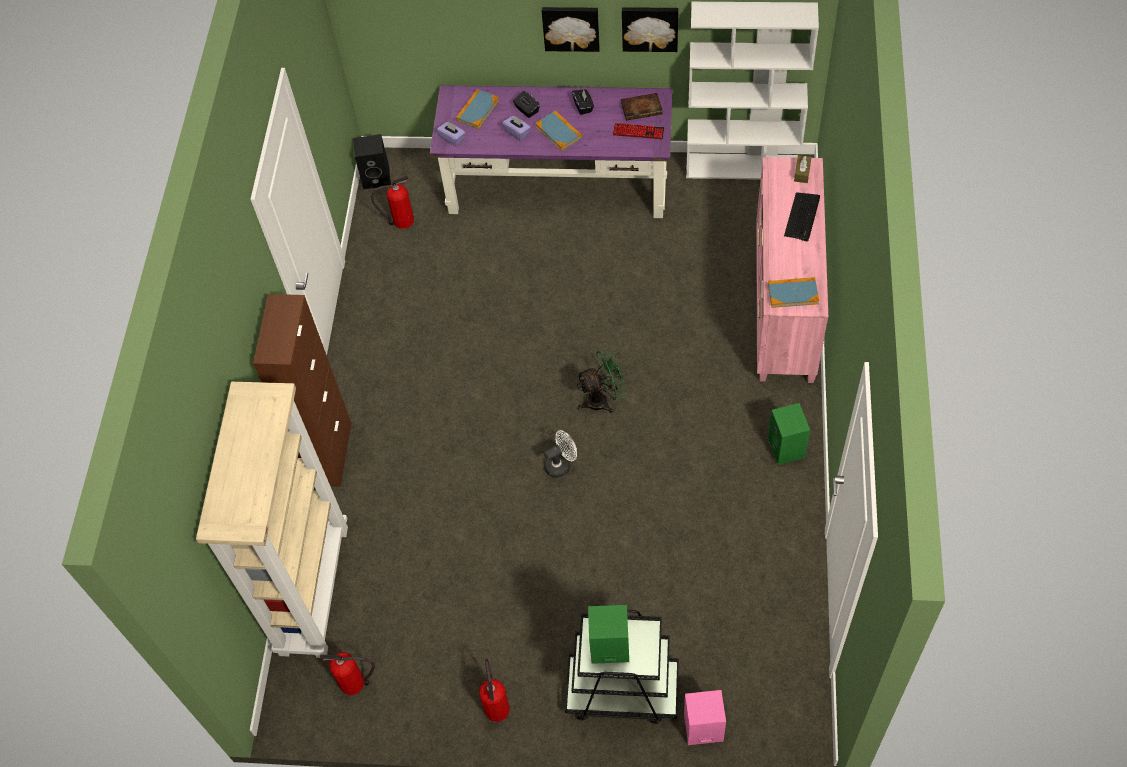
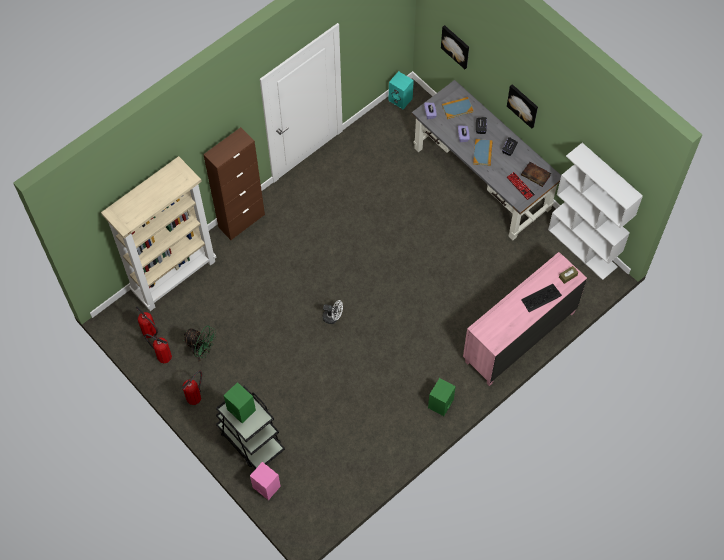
camera: 40 degrees right, 5 degrees up
(377, 177) = (401, 99): black speaker -> turquoise speaker
(401, 221) = (388, 133): fire extinguisher -> fire extinguisher (162, 356)
(559, 184) = (482, 178): purple desk -> grey desk
(603, 399) = (384, 304): green fan -> green fan (202, 351)
(650, 27) = (560, 138): picture -> picture (456, 46)
(792, 293) = (492, 330): book -> none

